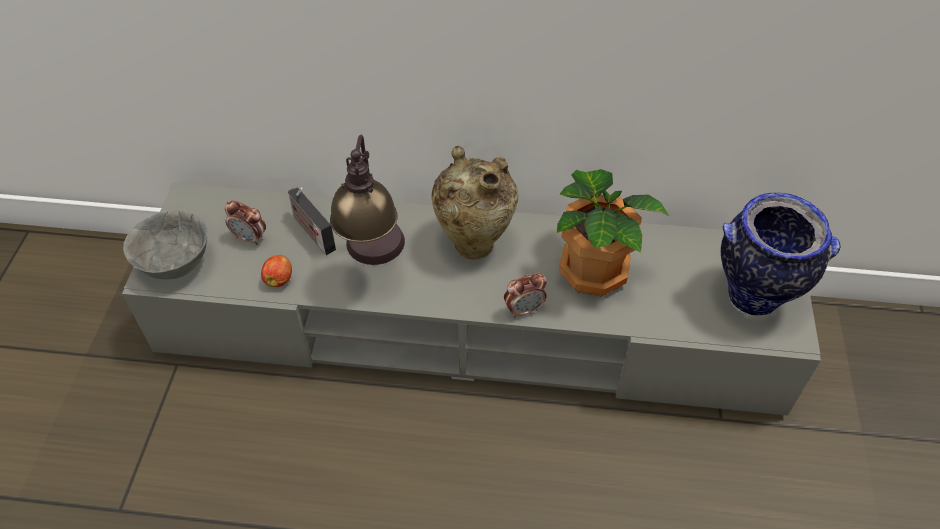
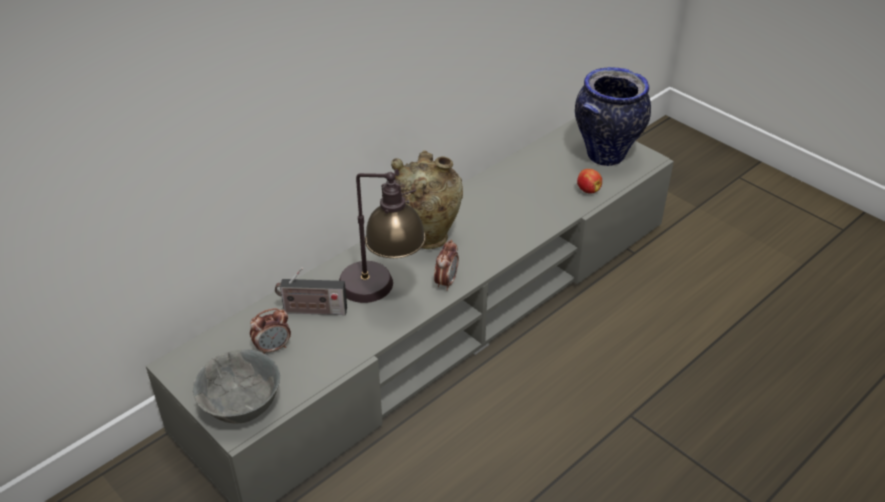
camera: 50 degrees left, 10 degrees down
(279, 279) = (337, 352): apple -> apple (588, 190)
(524, 309) = (510, 248): alarm clock -> alarm clock (446, 282)
(594, 269) = (513, 201): potted plant -> none

